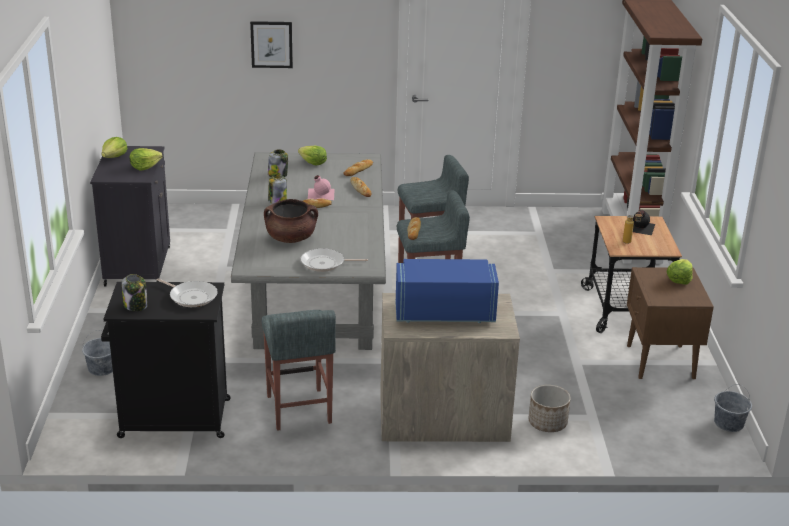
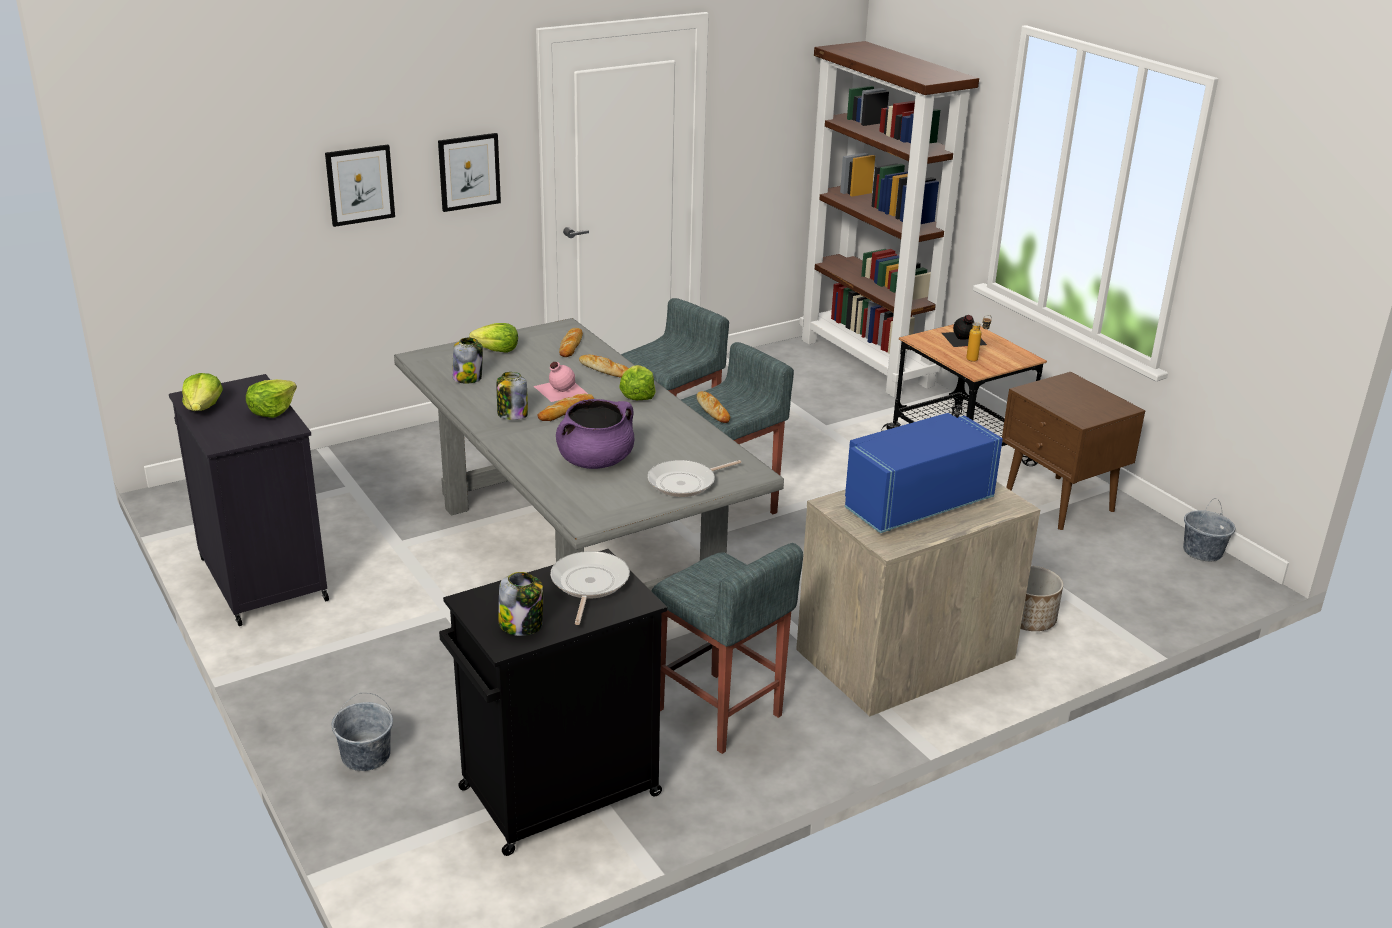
camera: 30 degrees left, 0 degrees up
(191, 296) = (588, 584): frying pan -> frying pan turned 90 degrees counterclockwise
(291, 238) = (595, 461): brown cooking pot -> purple cooking pot
(346, 47) = (469, 172): none -> picture
(679, 279) = (1074, 389): lettuce -> lettuce (637, 395)

